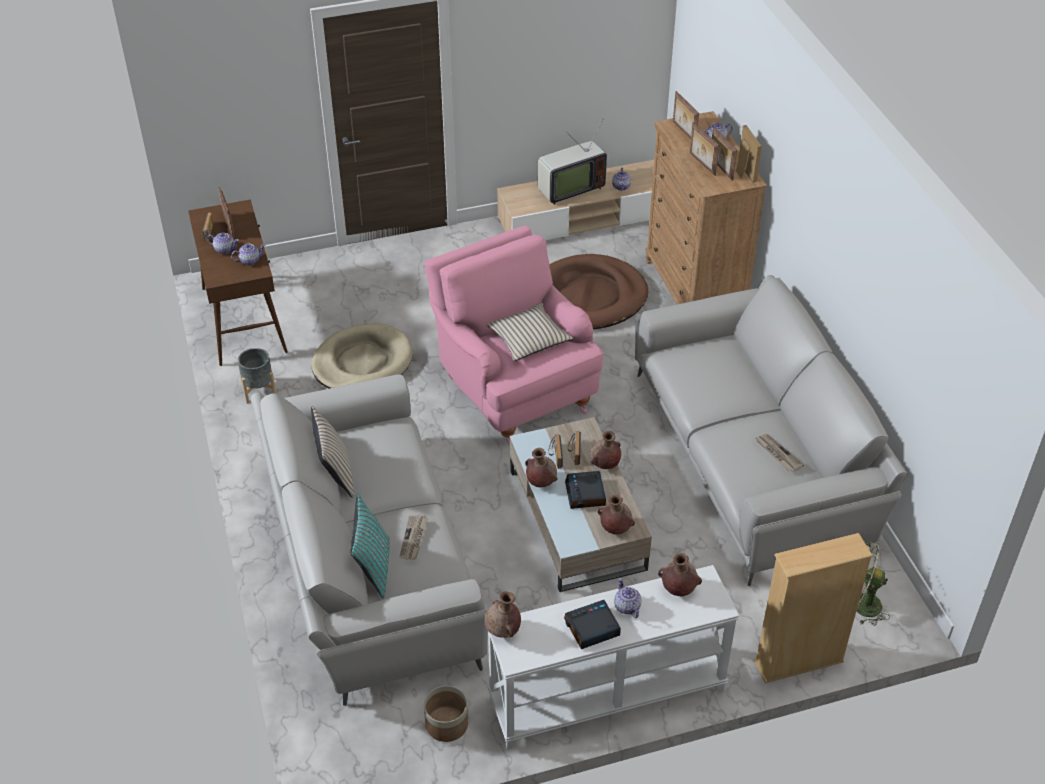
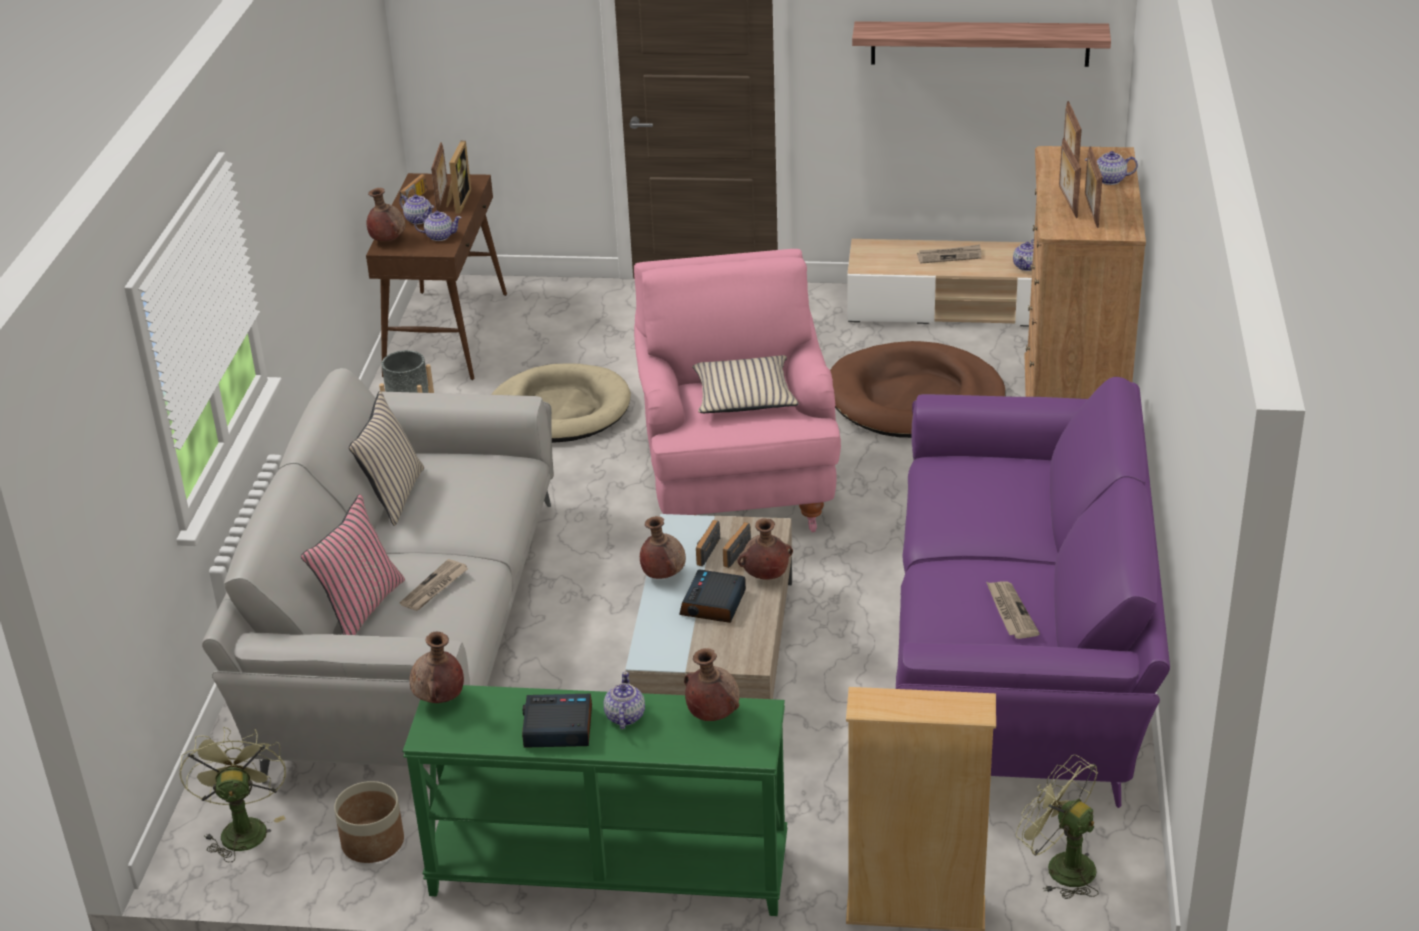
camera: 25 degrees right, 10 degrees down
(353, 742) = (242, 827): none -> green fan
(373, 568) = (360, 607): turquoise pillow -> pink pillow
(568, 189) = (949, 256): television -> newspaper
(578, 47) = (980, 43): none -> shelf
(606, 696) = (607, 873): white console table -> green console table
(615, 528) = (725, 653): brown vase -> brown vase (387, 240)
(743, 172) = (1121, 220): picture frame -> picture frame (457, 201)
(752, 459) = (1020, 643): grey sofa -> purple sofa

